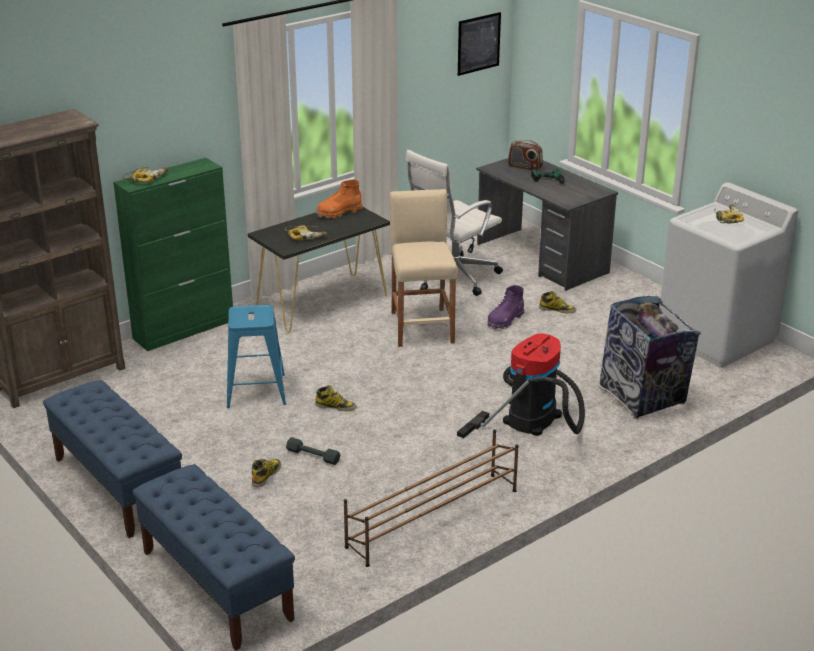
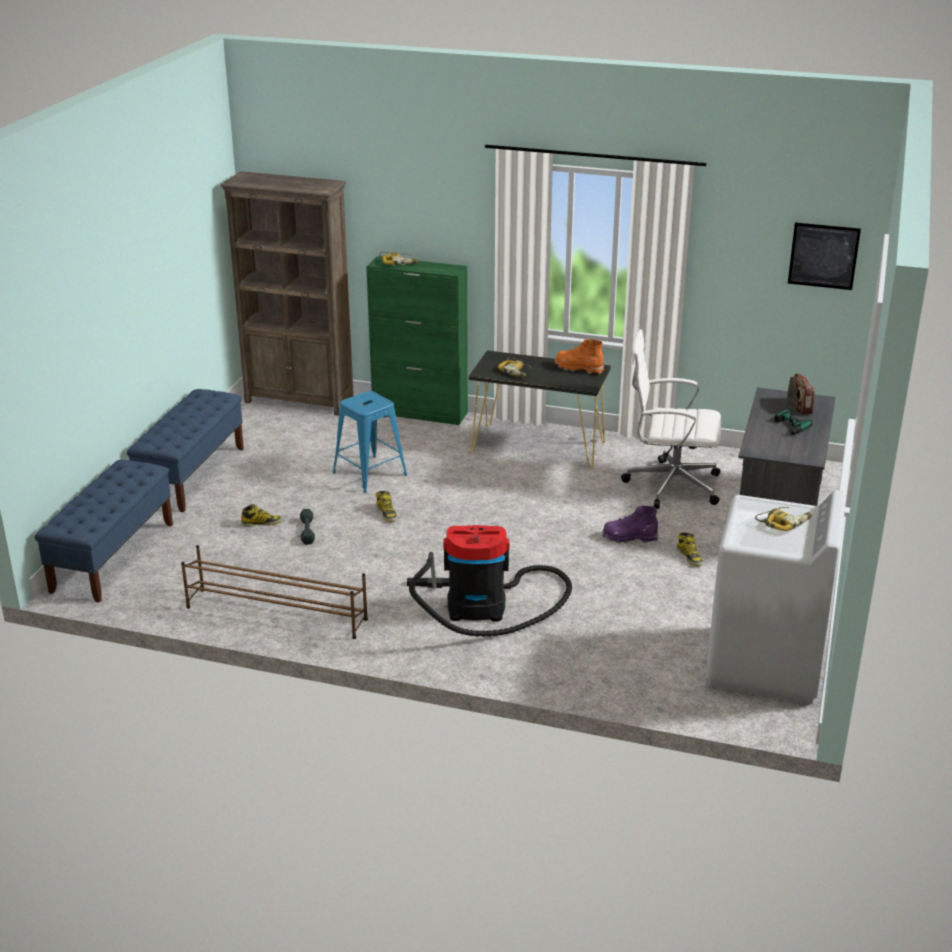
camera: 55 degrees right, 0 degrees up
(422, 327) = (560, 503): beige stool -> none
(643, 398) = (587, 656): trash can -> none

